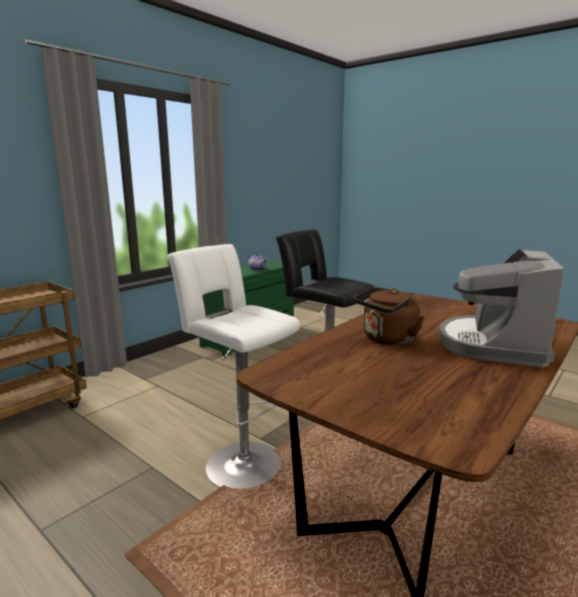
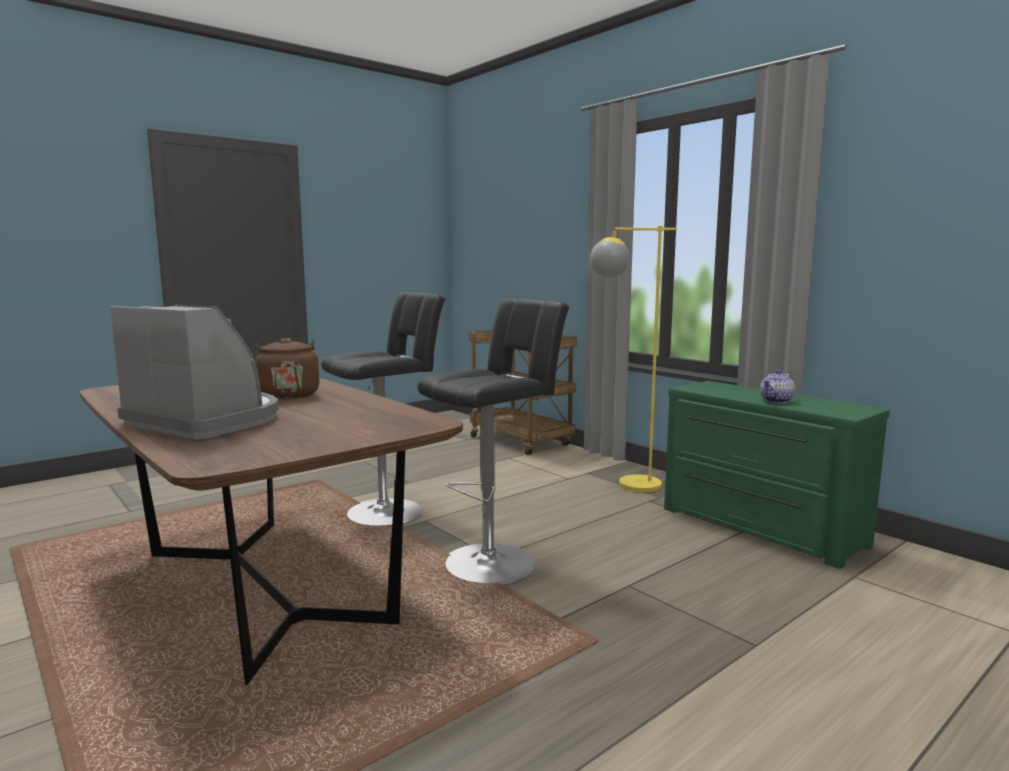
camera: 100 degrees right, 5 degrees down
(178, 366) = (624, 485): none -> yellow floor lamp
(240, 462) = (389, 511): white stool -> black stool

